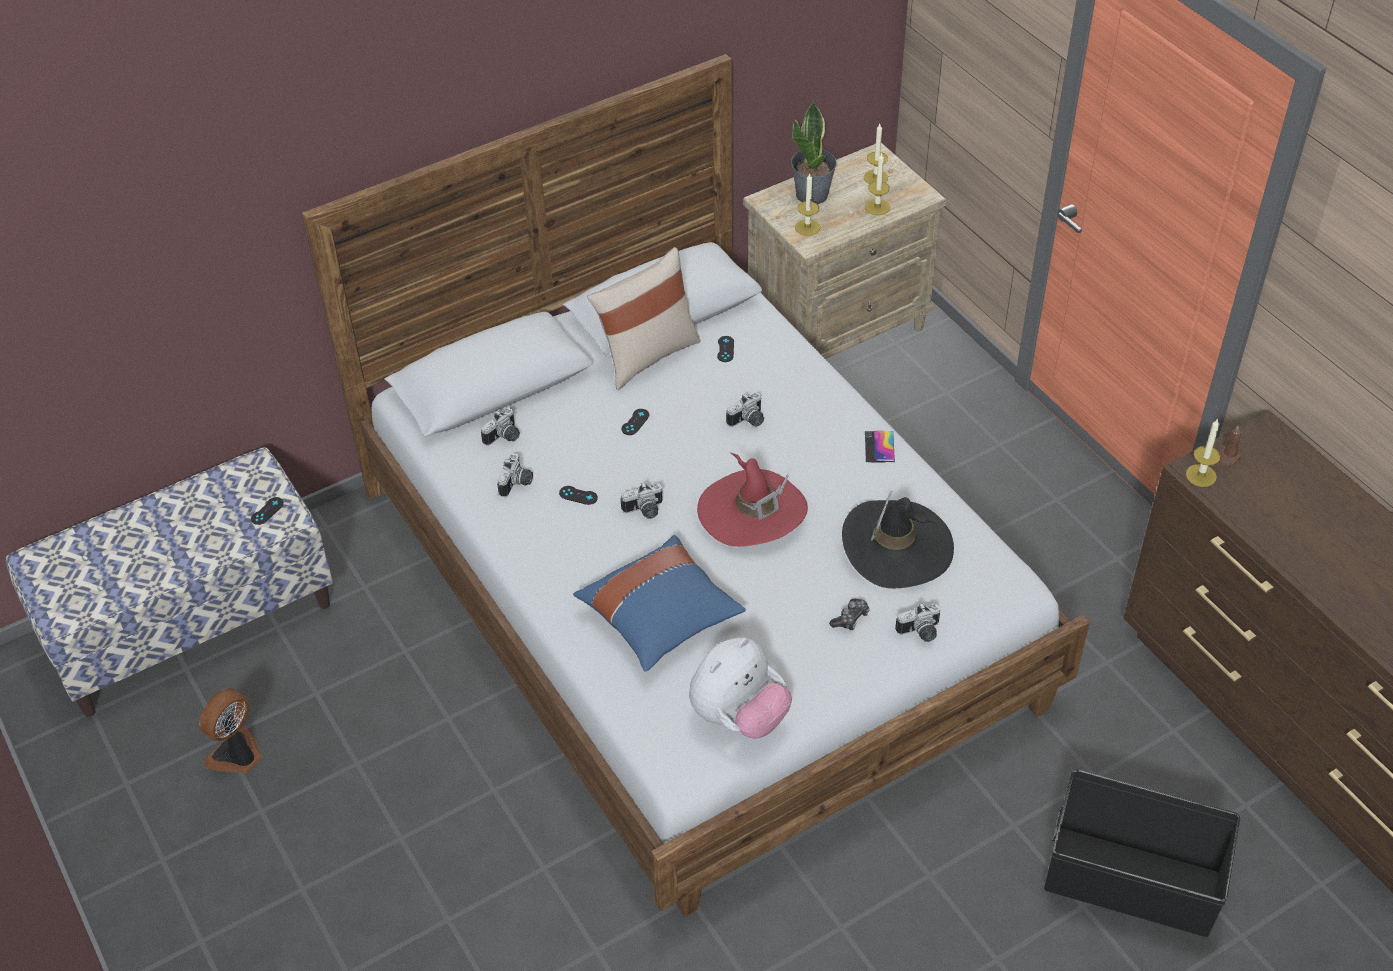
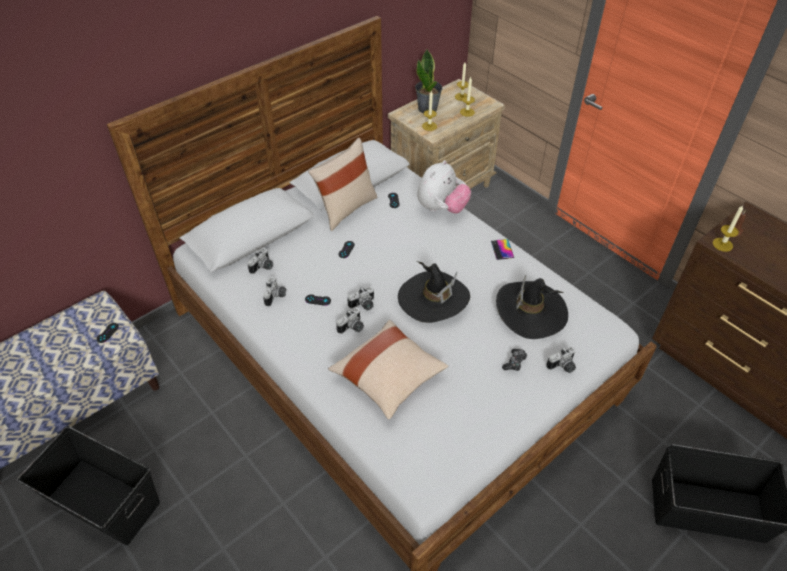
camera: 10 degrees left, 0 degrees up
(238, 755) = (103, 502): fan -> black storage box
(660, 618) = (388, 377): blue pillow -> beige pillow
(739, 716) = (457, 443): plush toy -> plush toy (442, 208)
(748, 421) = (417, 242): camera -> camera (352, 328)
(752, 512) = (433, 299): red hat -> black hat

